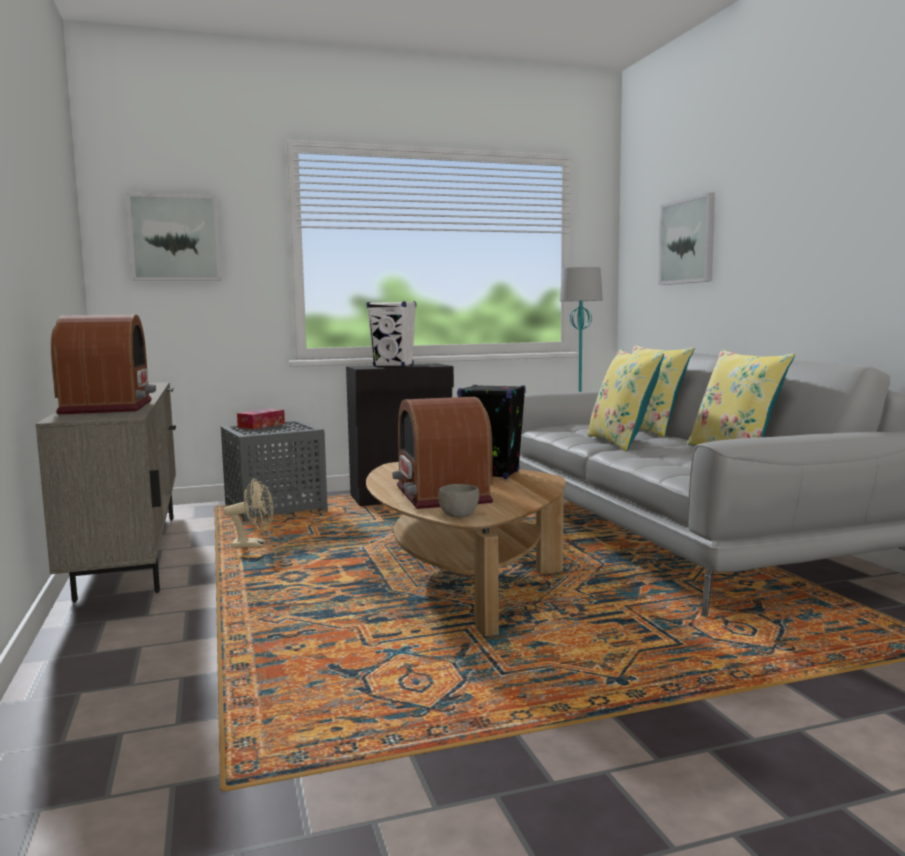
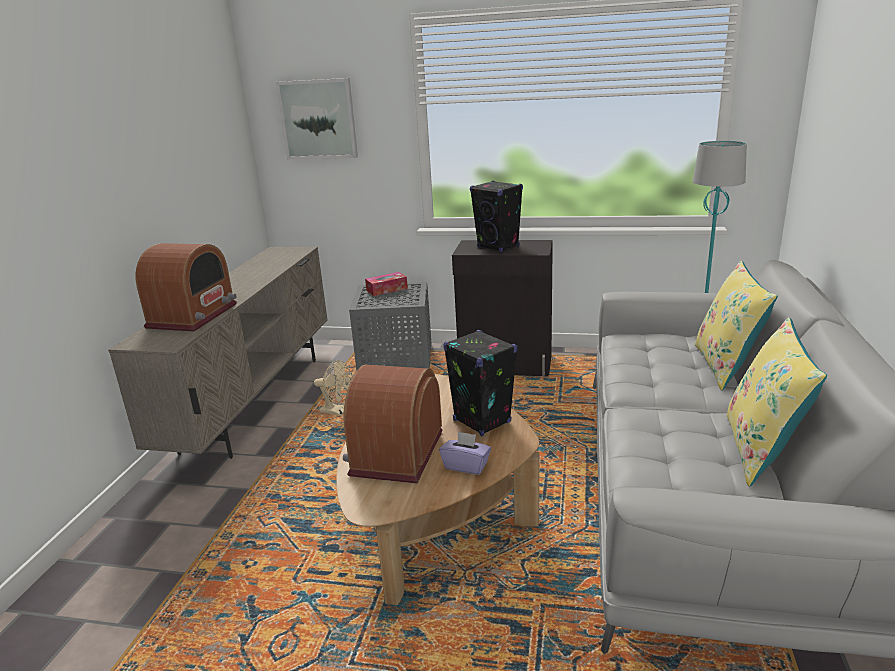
camera: 30 degrees right, 15 degrees up
(393, 366) = (498, 246): white speaker -> black speaker
(457, 514) = (365, 498): grey bowl -> none
(520, 491) = (466, 466): none -> purple tissue box
(622, 442) = (663, 391): yellow pillow -> none
(687, 241) = (849, 126): picture -> none

